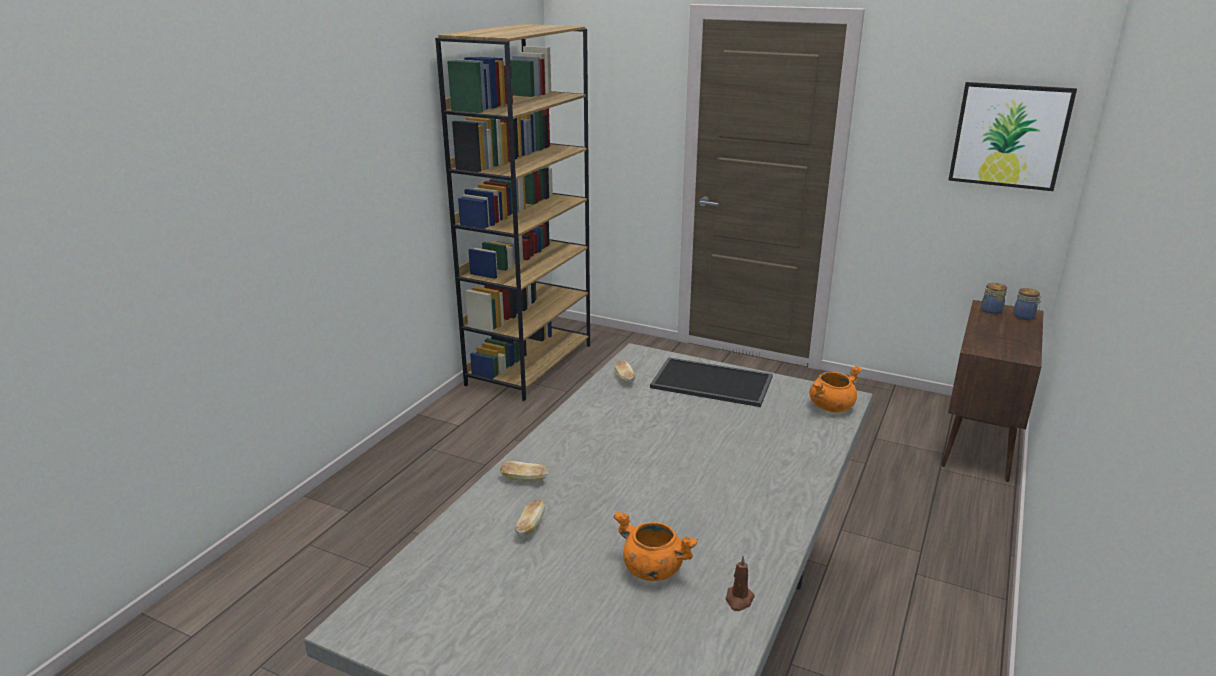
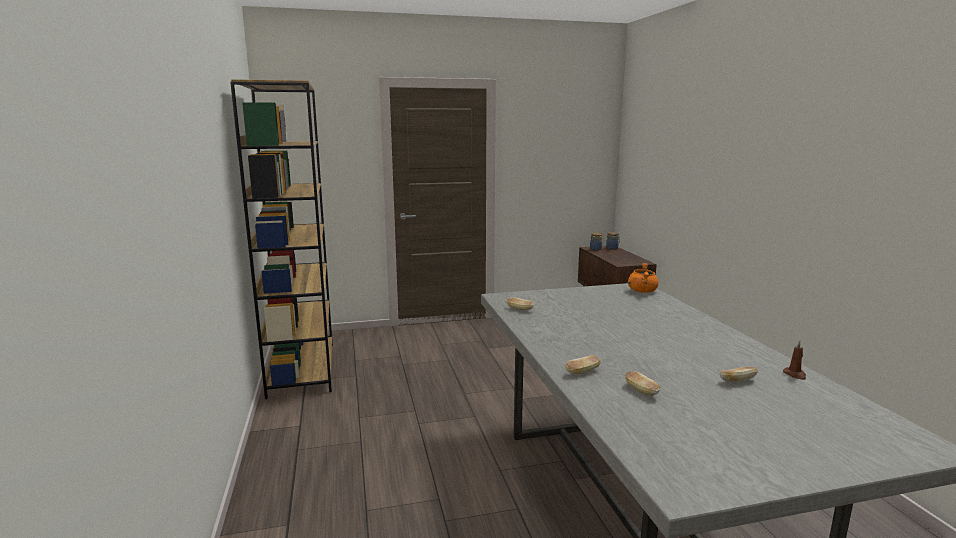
camera: 40 degrees left, 10 degrees down
(652, 569) = (737, 380): orange cooking pot -> bread
(710, 383) = (568, 298): tray -> none
(1009, 135) = (581, 149): picture -> none

